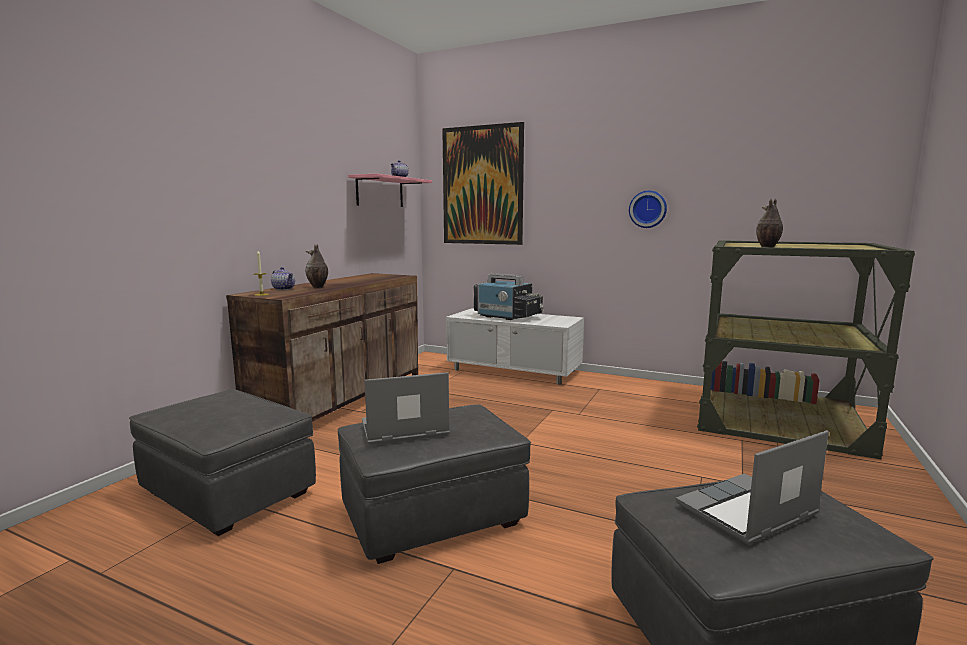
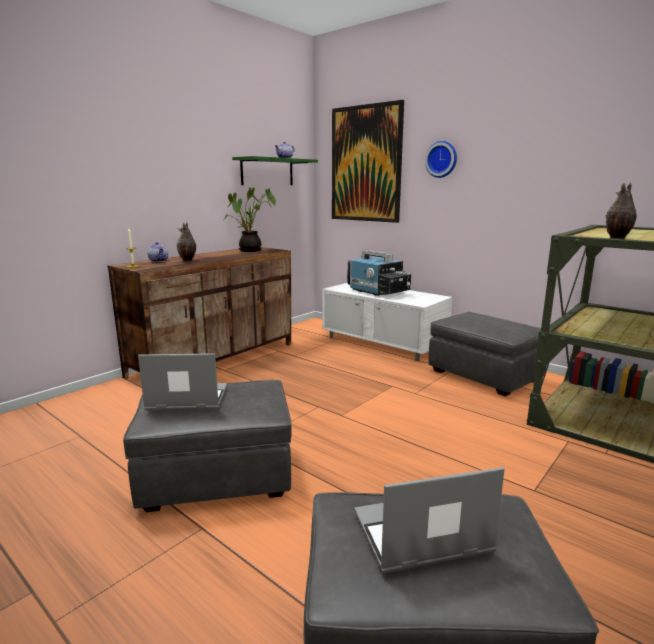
camera: 15 degrees right, 5 degrees up
(229, 493) = (80, 430): grey ottoman -> grey ottoman (484, 375)
(373, 277) = (250, 251): none -> potted plant
(380, 192) = (267, 172): pink shelf -> green shelf
(648, 209) = (520, 189): wall clock -> wall clock (442, 159)

